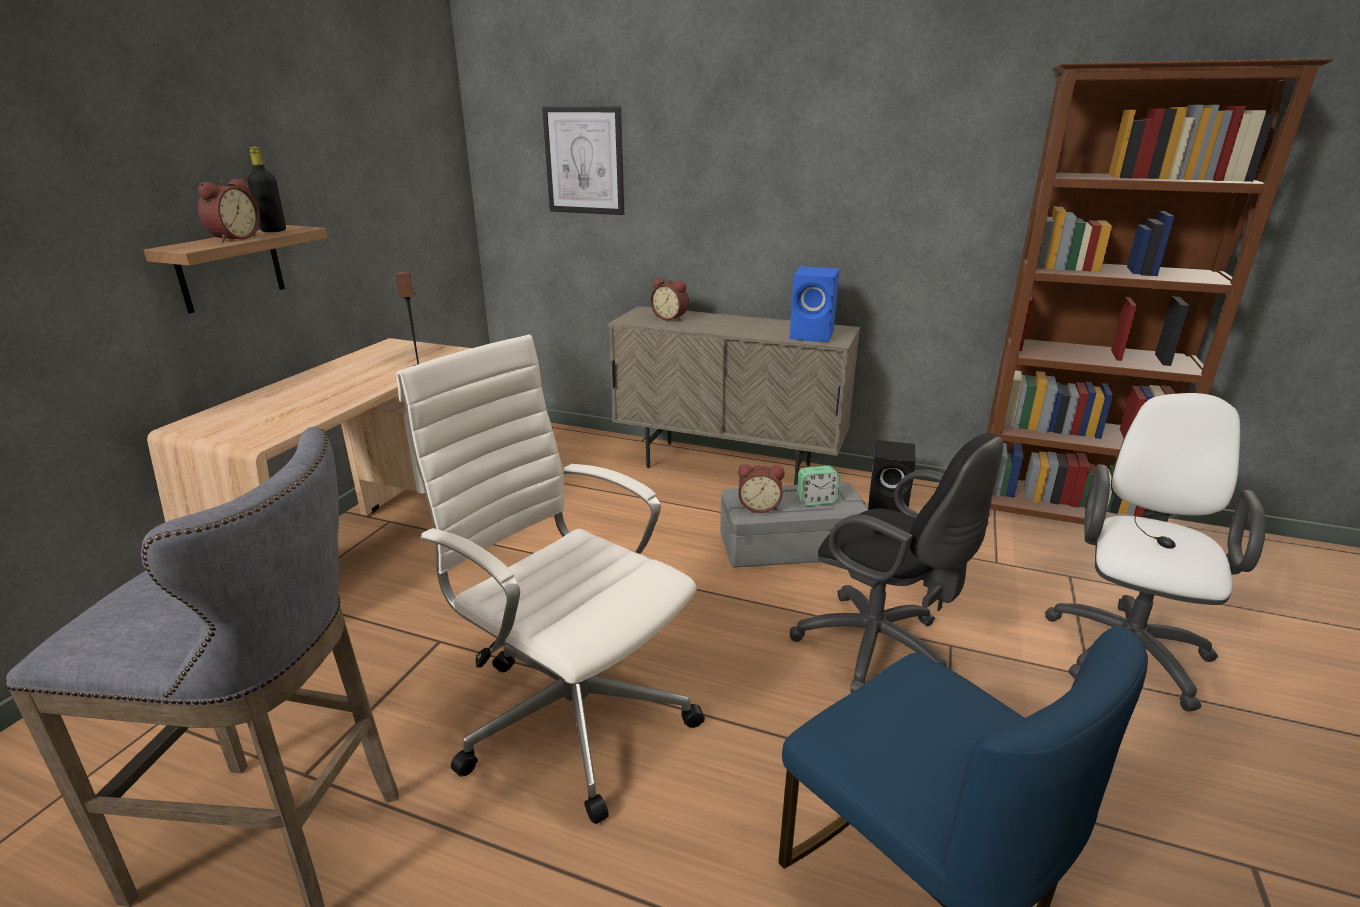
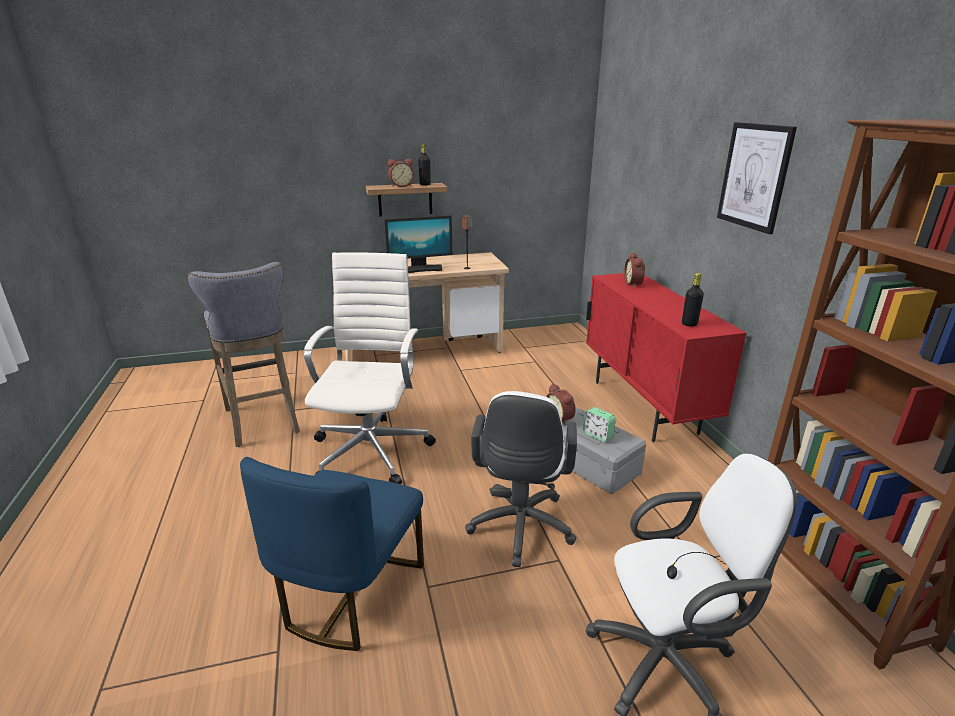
camera: 55 degrees right, 0 degrees up
(347, 392) = (420, 269): none -> monitor
(584, 161) = (633, 163): picture -> picture (754, 176)
(729, 466) = (644, 407): beige cabinet -> red cabinet
(813, 335) = (689, 324): blue speaker -> black bottle
(880, 649) = (520, 530): black office chair -> white office chair
(889, 506) = (700, 486): black speaker -> none

